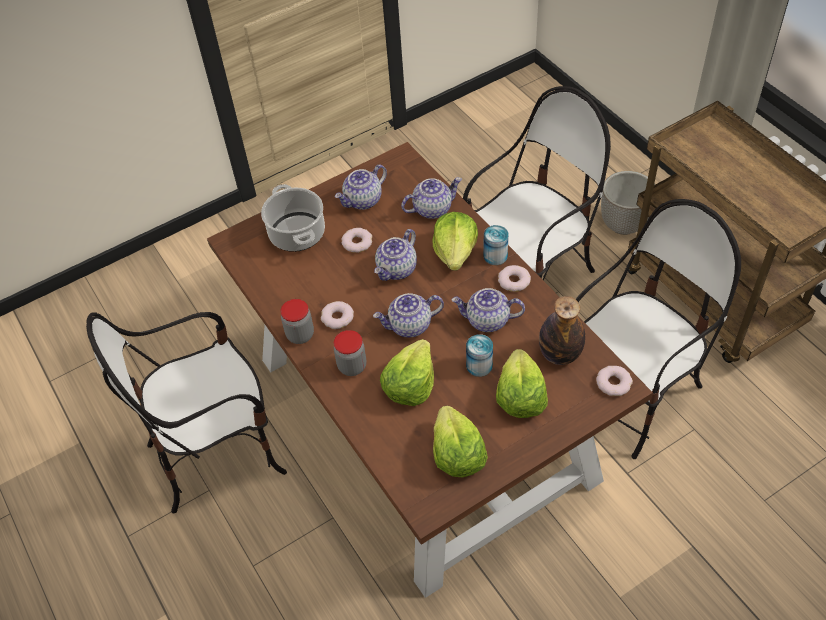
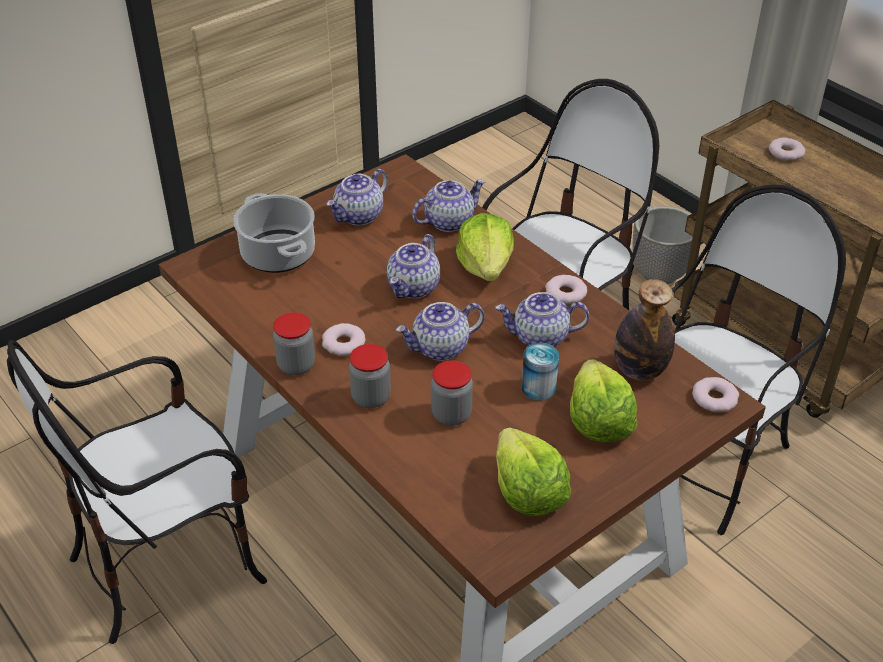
camera: 10 degrees left, 10 degrees down
(357, 242) = (358, 260): donut -> donut (785, 153)
(410, 385) = (451, 414): lettuce -> jar
(495, 256) = (537, 268): can -> none

